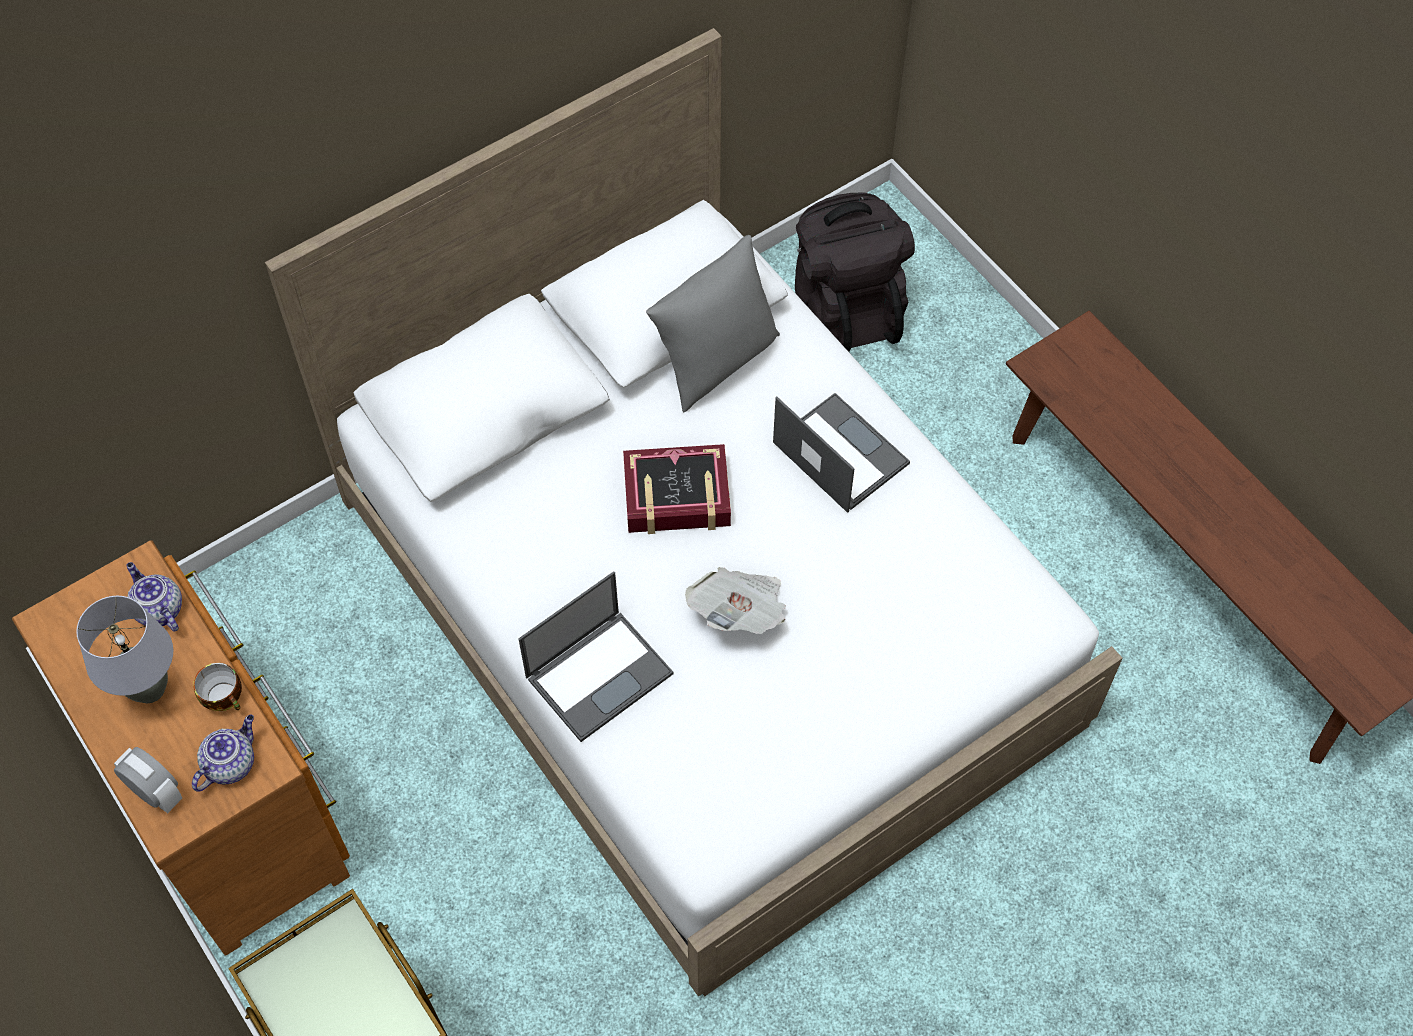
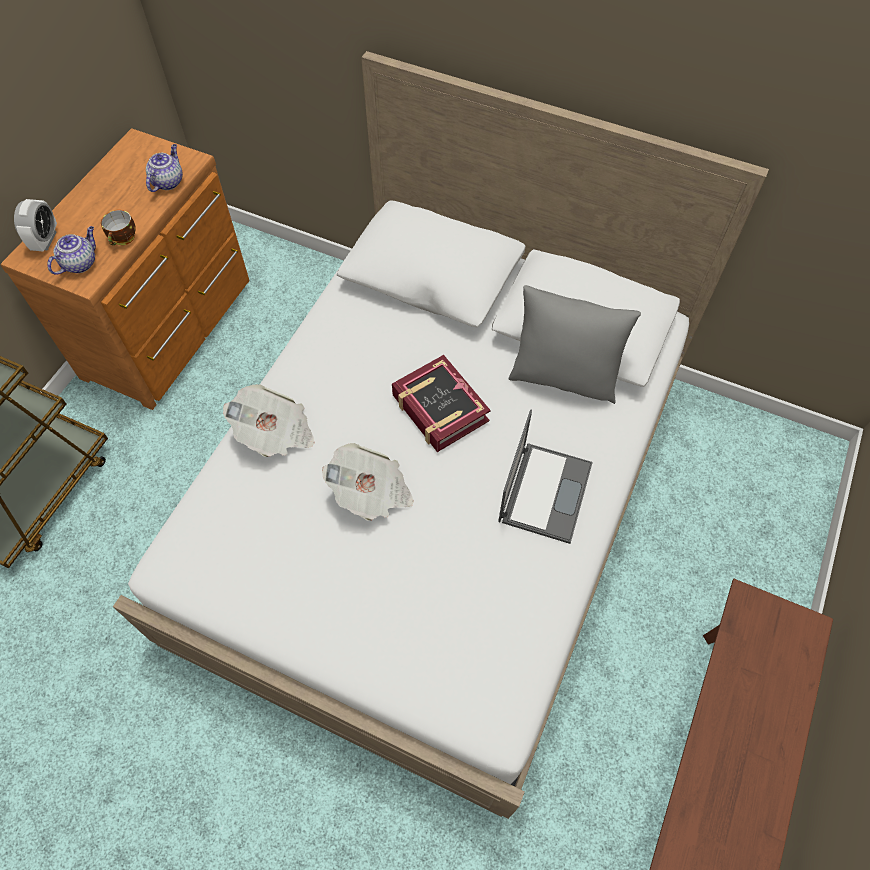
camera: 60 degrees right, 0 degrees up
(150, 690) = (112, 204): grey table lamp -> none
(230, 763) = (80, 263): teapot -> teapot turned 60 degrees counterclockwise
(600, 674) = (275, 433): laptop -> newspaper
(846, 306) = (725, 467): black backpack -> none

